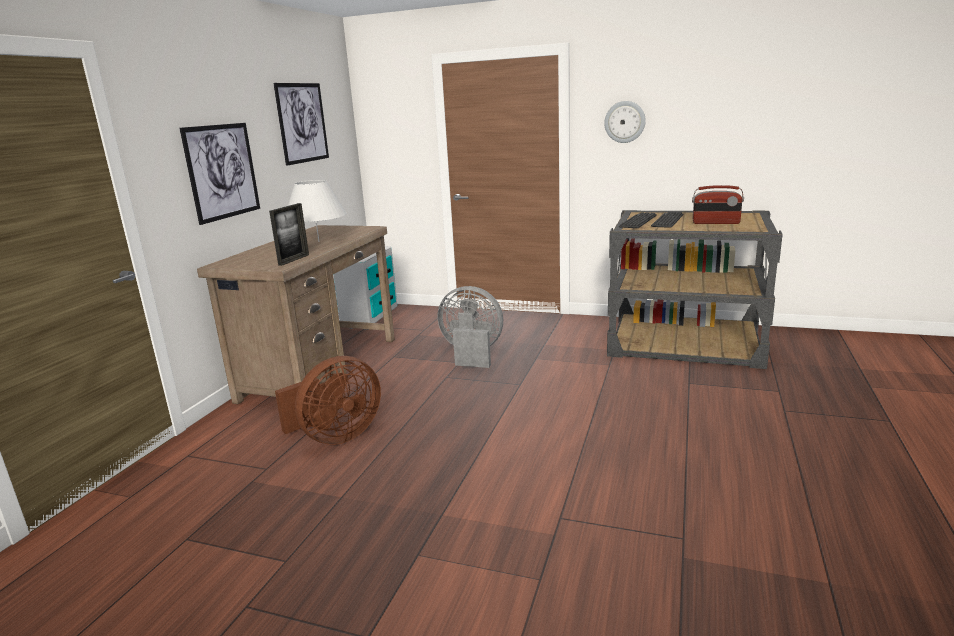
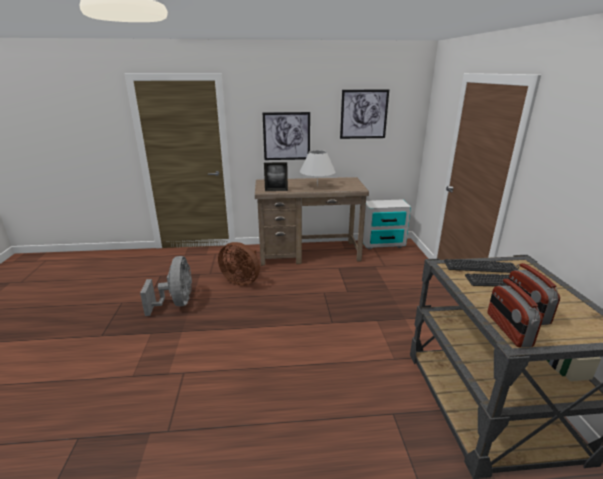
camera: 65 degrees right, 5 degrees up
(471, 354) = (363, 292): grey fan -> grey fan (176, 303)
(624, 122) = (557, 168): wall clock -> none
(744, 229) = (508, 329): none -> radio

